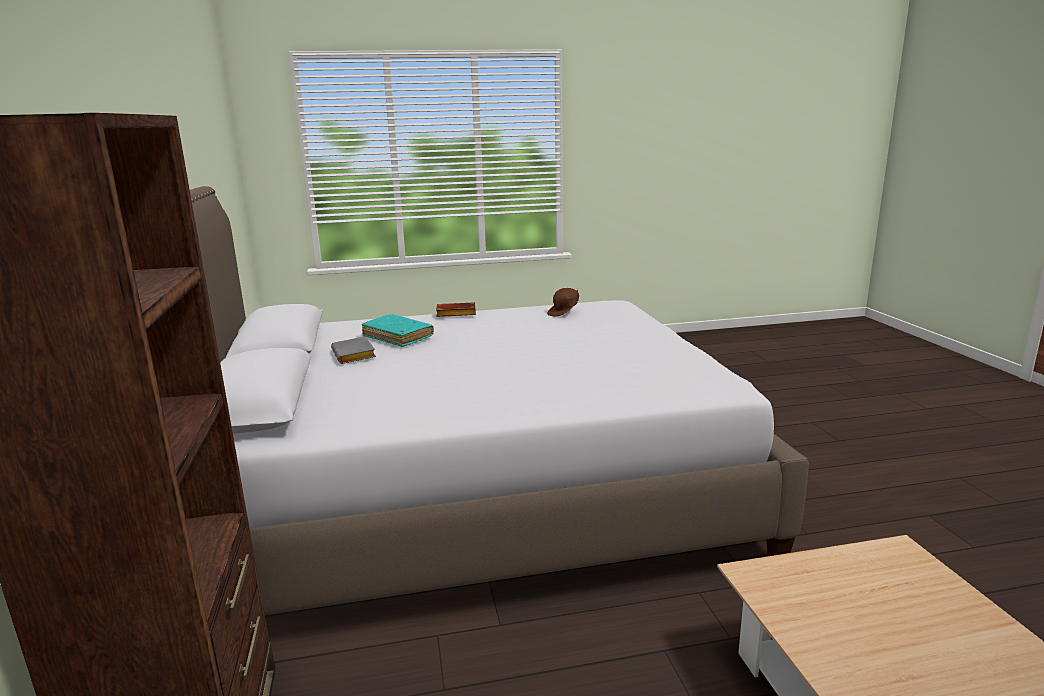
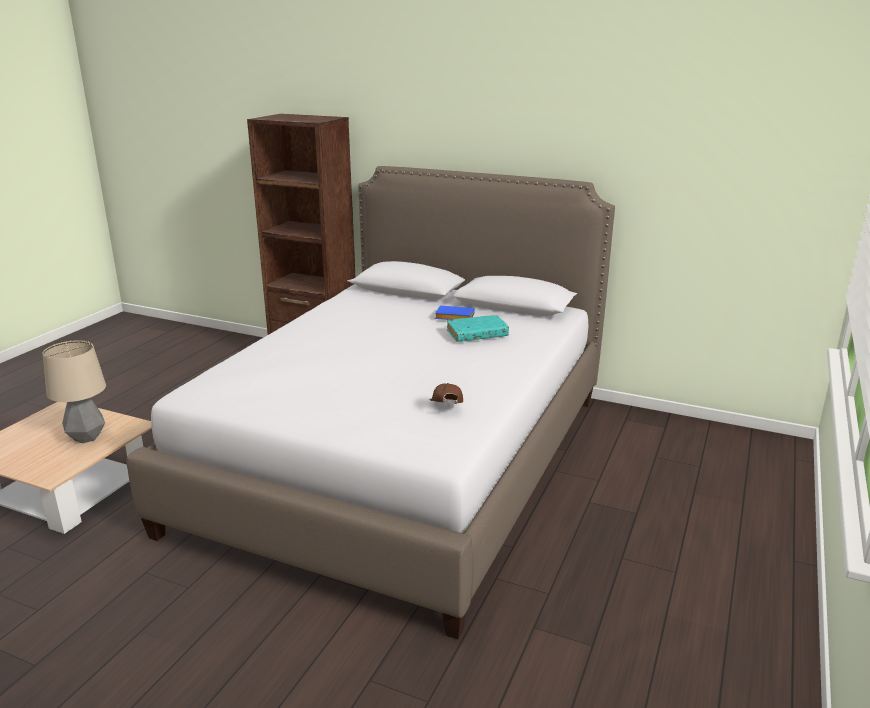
camera: 125 degrees right, 5 degrees up
(355, 355) = (453, 317): grey book -> blue book
(455, 314) = (515, 366): brown book -> none
(836, 594) = (86, 438): none -> table lamp

